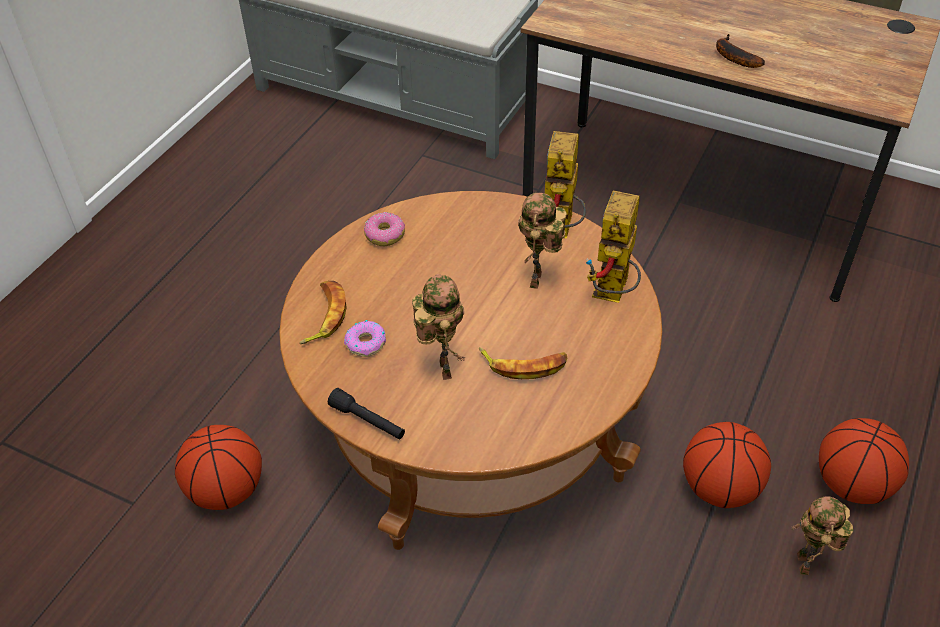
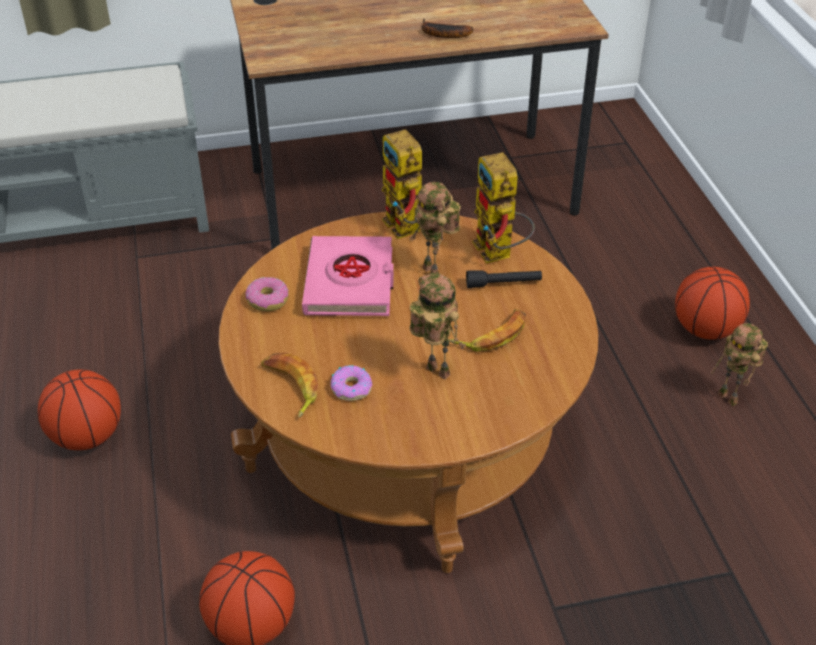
camera: 40 degrees left, 5 degrees down
(368, 421) = (422, 442): black flashlight -> black flashlight (503, 284)
(461, 254) = (350, 283): none -> pink book
(719, 488) = (629, 382): basketball -> basketball (87, 437)

